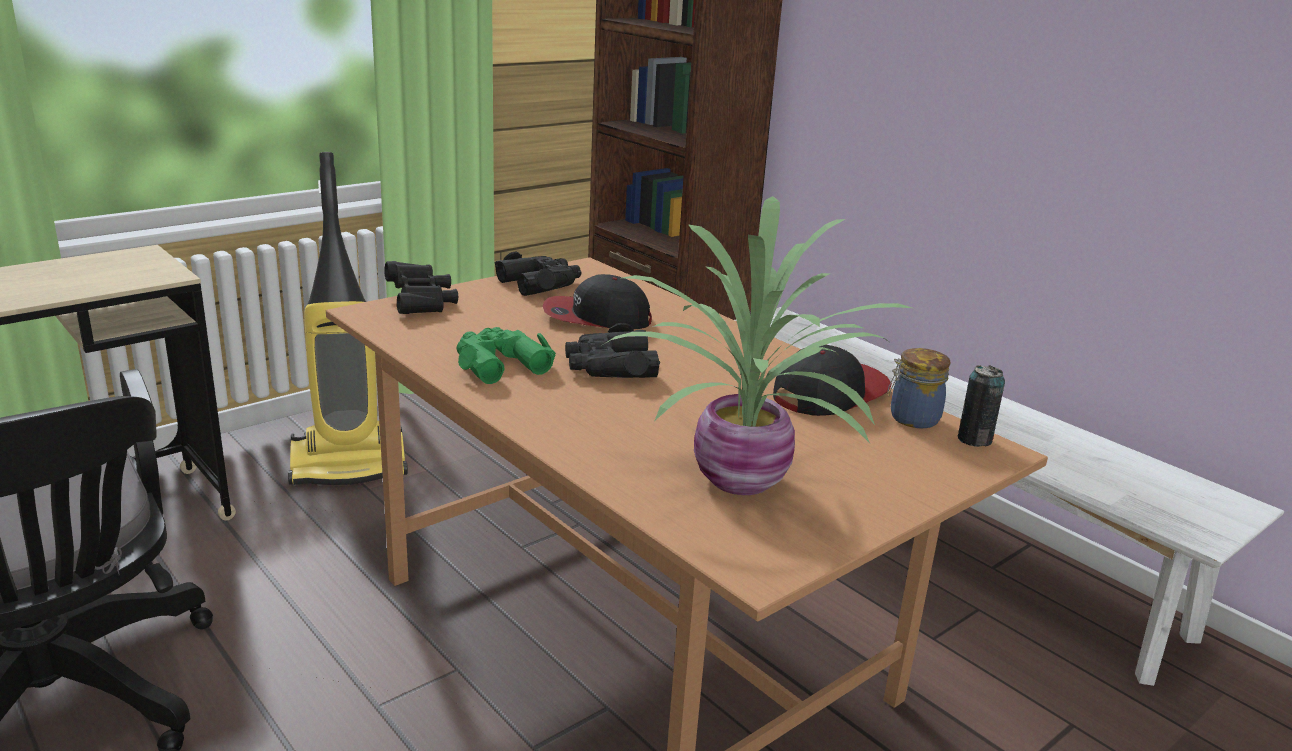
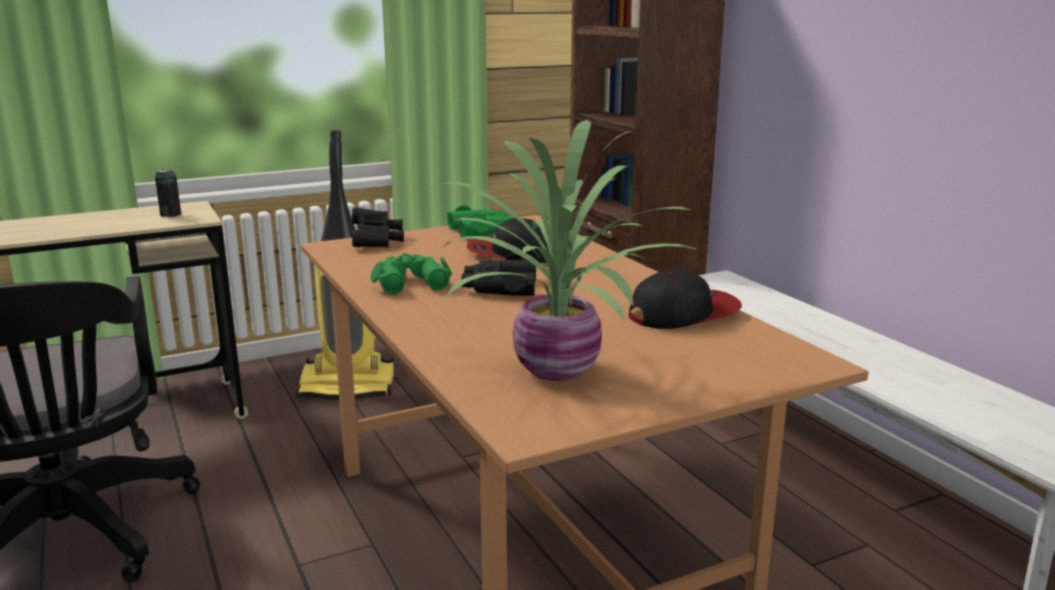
camera: 15 degrees right, 5 degrees down
(540, 283) = (482, 231): black binoculars -> green binoculars
(912, 418) = (749, 335): jar -> none
(974, 440) = (801, 354): can -> can (170, 215)

